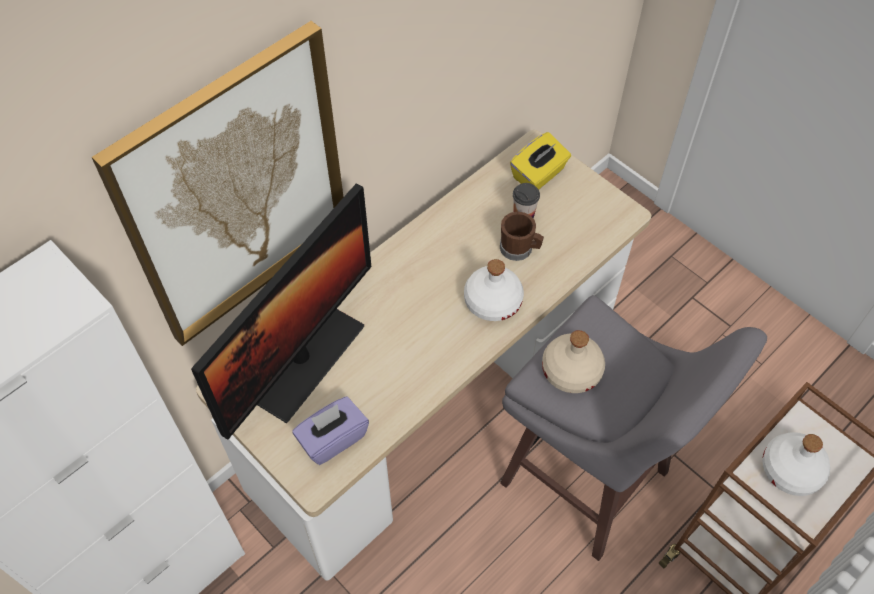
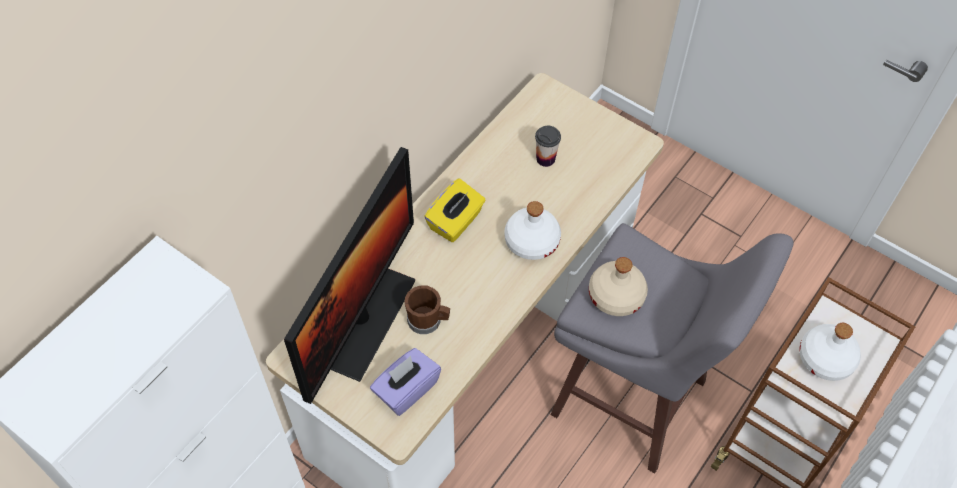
camera: 10 degrees left, 0 degrees up
(236, 192) = (298, 169): picture -> none
(519, 249) = (547, 189): brown mug -> brown mug (428, 320)
(539, 175) = (552, 116): yellow tissue box -> yellow tissue box (455, 222)

